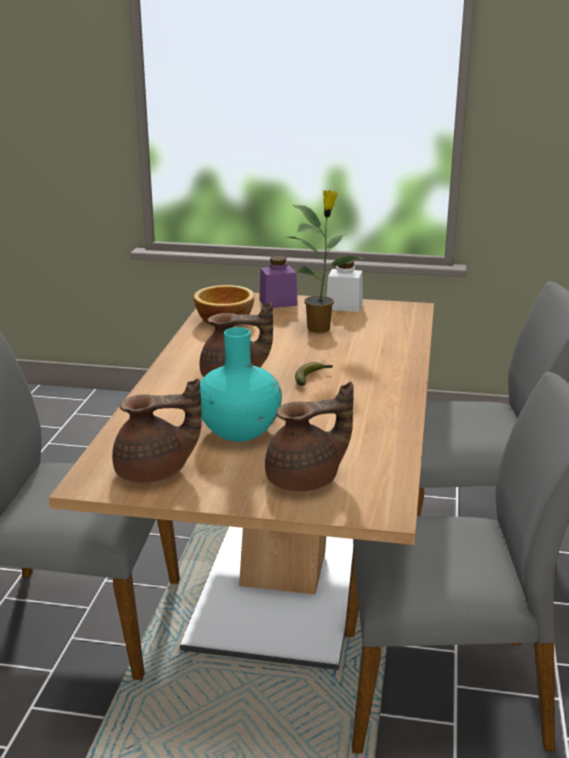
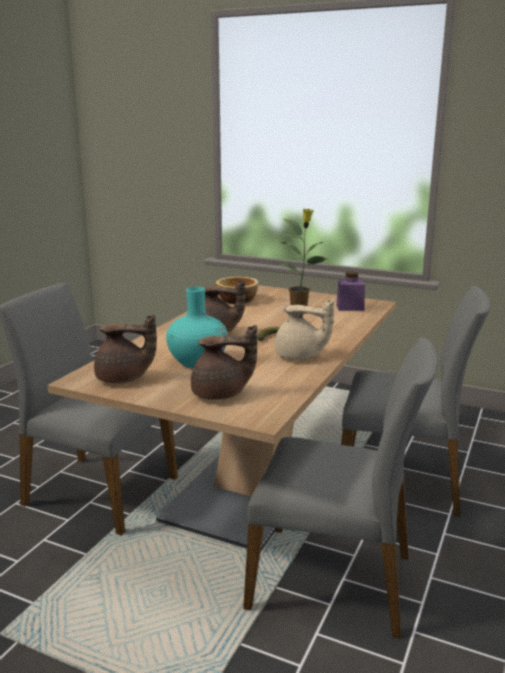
camera: 15 degrees right, 5 degrees down
(278, 302) = (281, 293): purple jar -> purple jar (350, 307)
(344, 306) = (327, 298): white jar -> none
(369, 405) = (300, 356): none -> beige teapot

